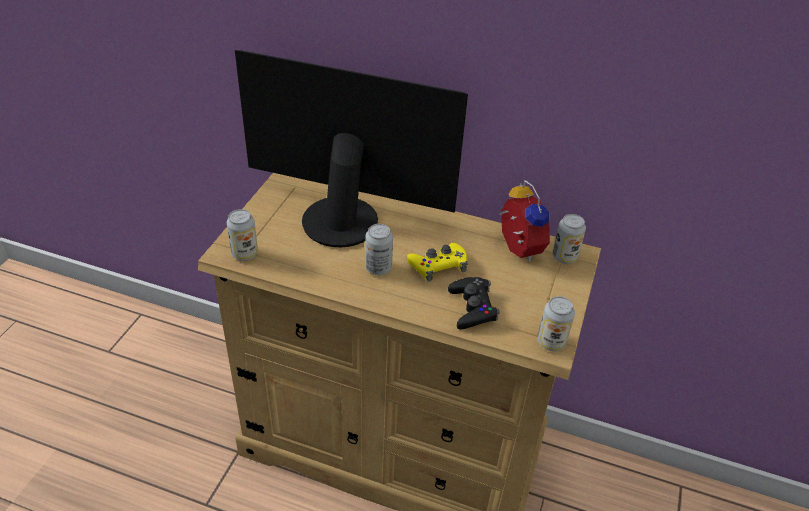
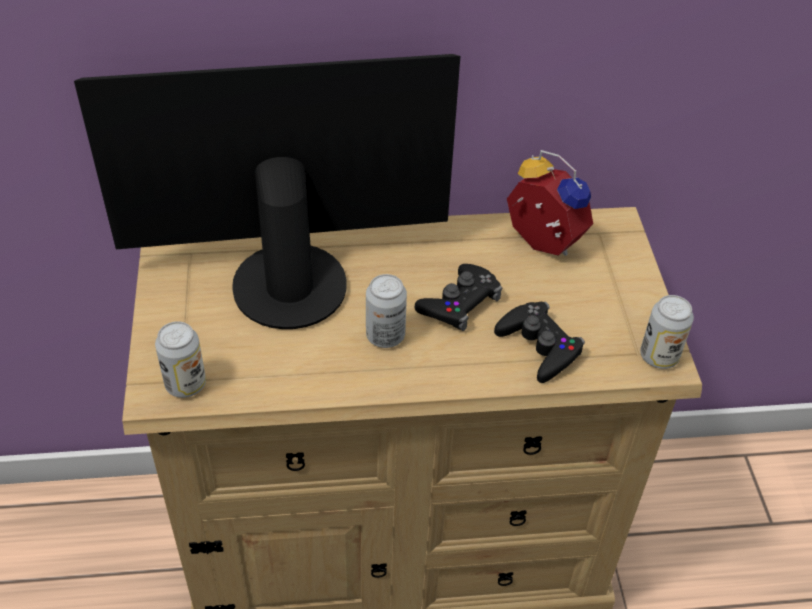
camera: 25 degrees left, 5 degrees up
(438, 265) = (459, 303): yellow game controller -> black game controller
(564, 257) = (602, 234): can -> none

